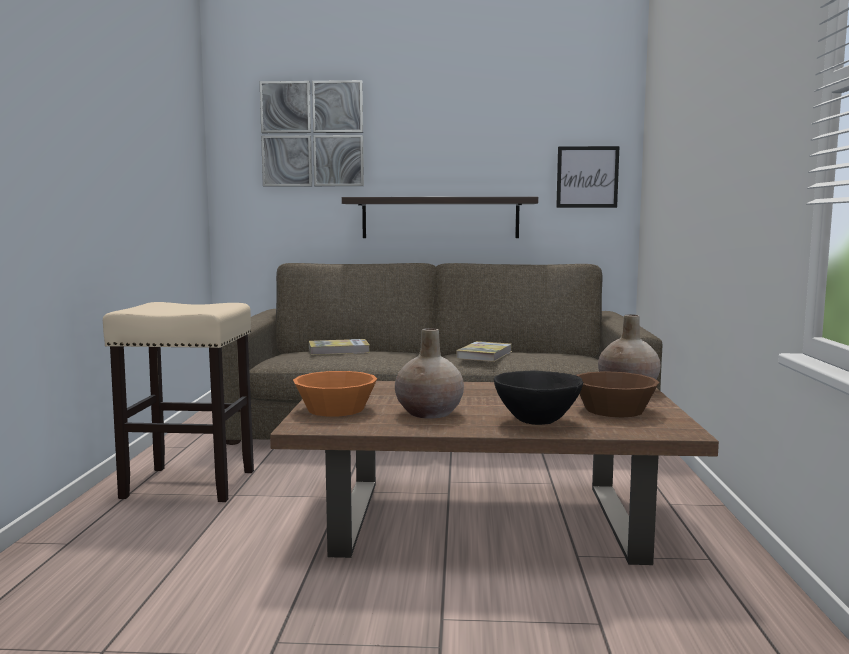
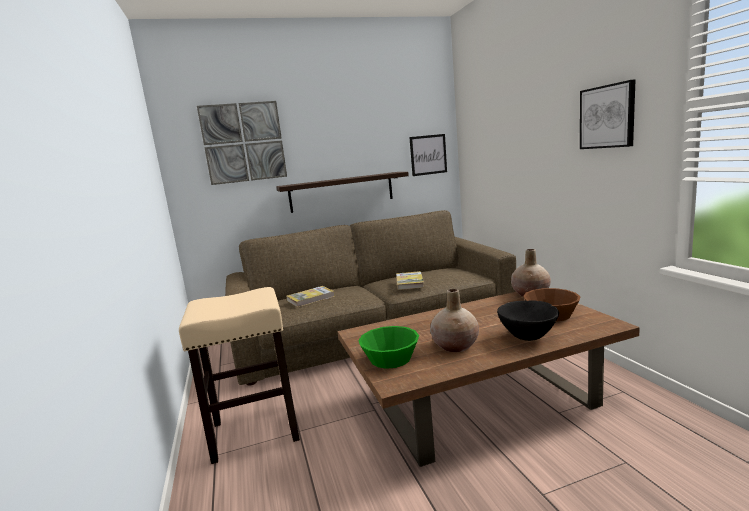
camera: 20 degrees left, 5 degrees up
(336, 409) = (390, 358): orange bowl -> green bowl
(761, 107) = (607, 117): none -> picture

